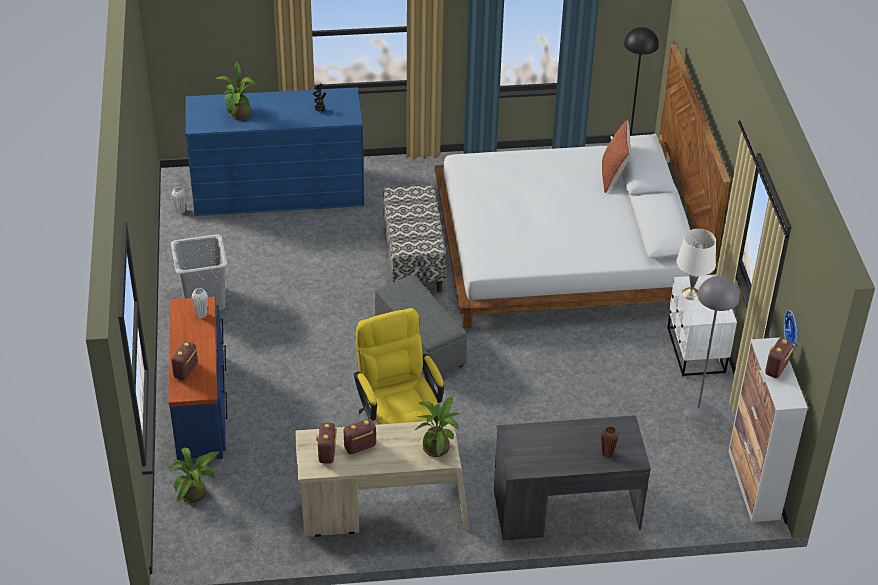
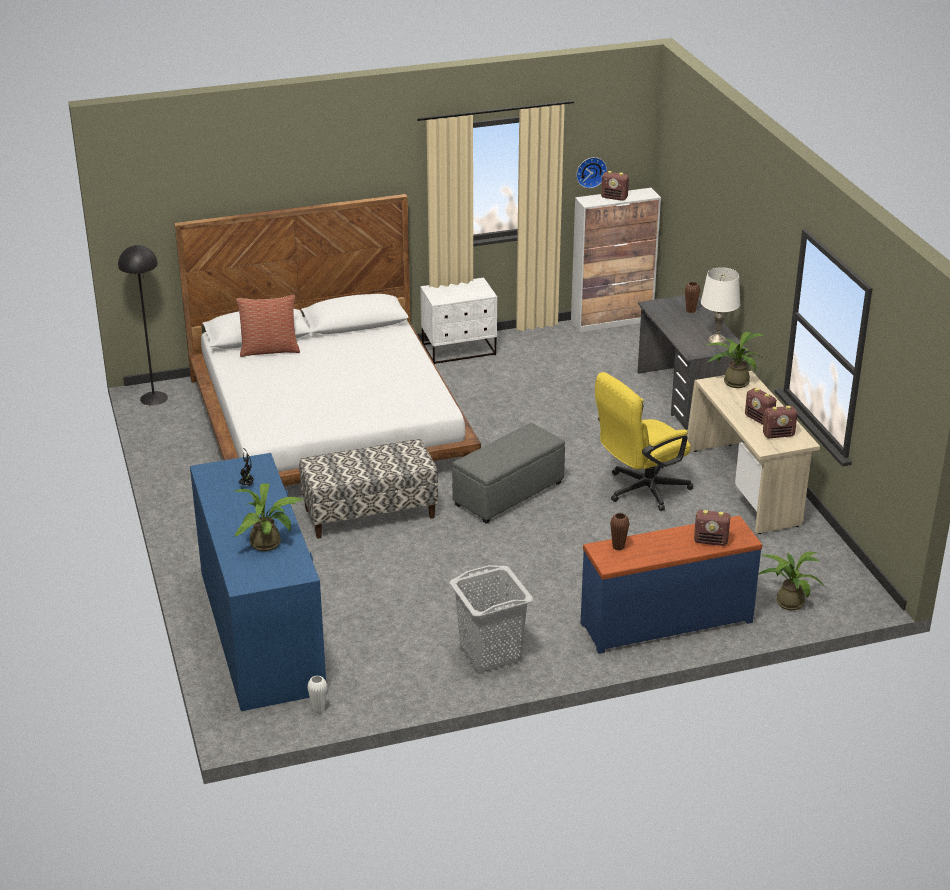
camera: 100 degrees left, 10 degrees down
(201, 315) = (618, 547): white vase -> brown vase
(690, 294) = (454, 297): white table lamp -> white table lamp (717, 340)
(698, 411) = (537, 346): grey floor lamp -> none

